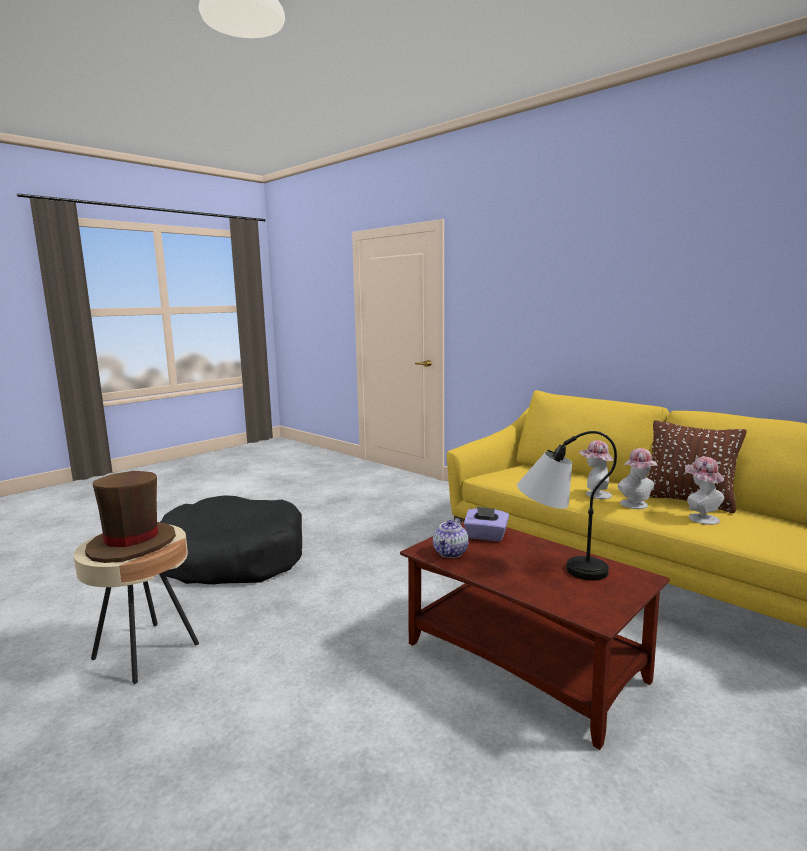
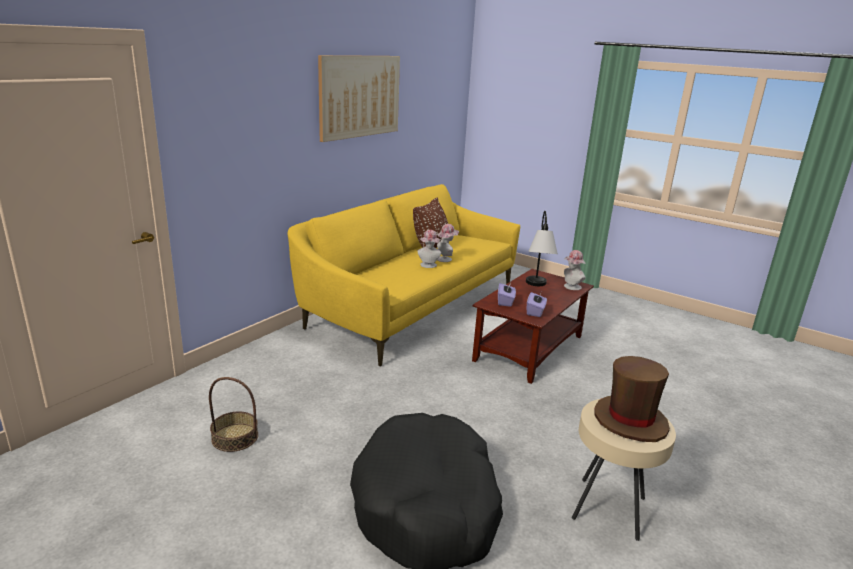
camera: 100 degrees left, 10 degrees up
(351, 499) = (235, 437): none -> basket
(451, 553) = (535, 312): teapot -> purple tissue box
(677, 263) = (360, 96): none -> picture
(700, 517) = (460, 249): hat -> hat (571, 287)

